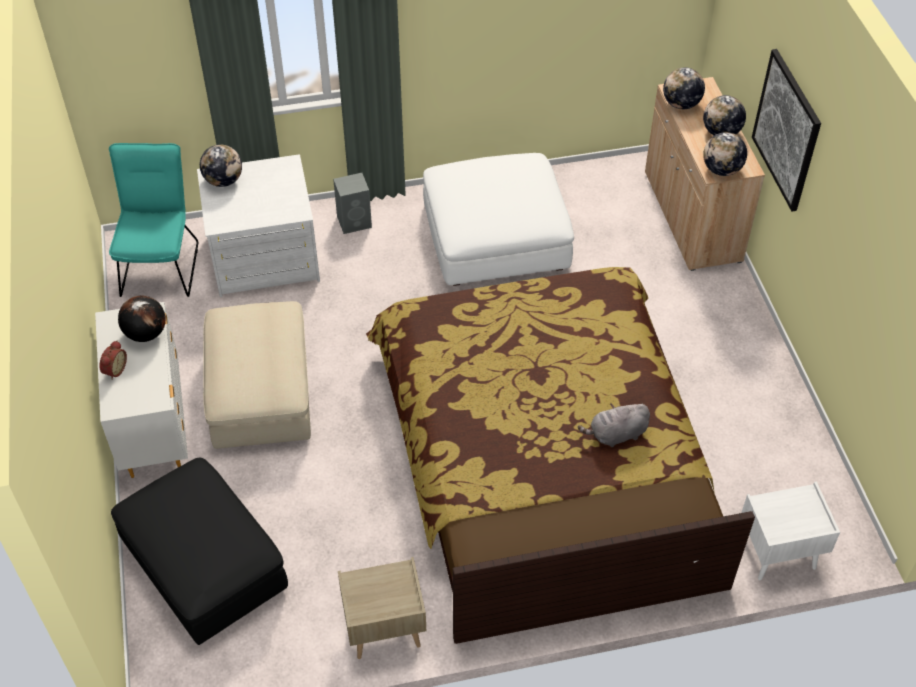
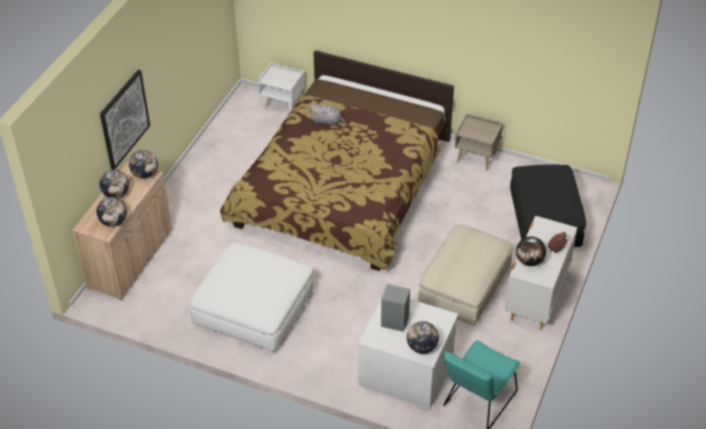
camera: 145 degrees left, 5 degrees down
(355, 222) = (330, 365): grey speaker -> grey speaker (394, 321)

